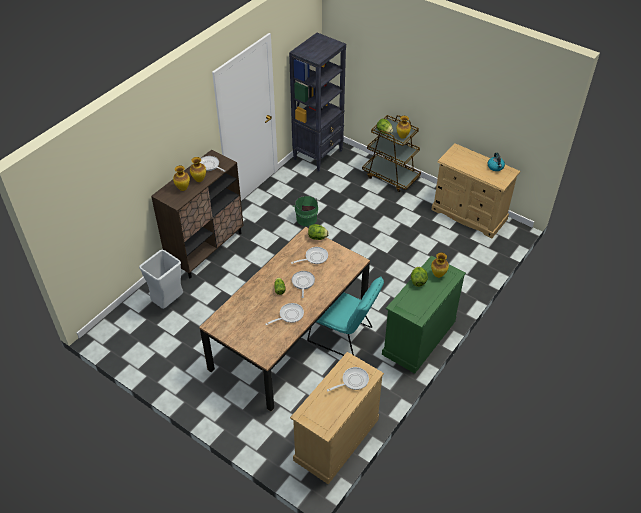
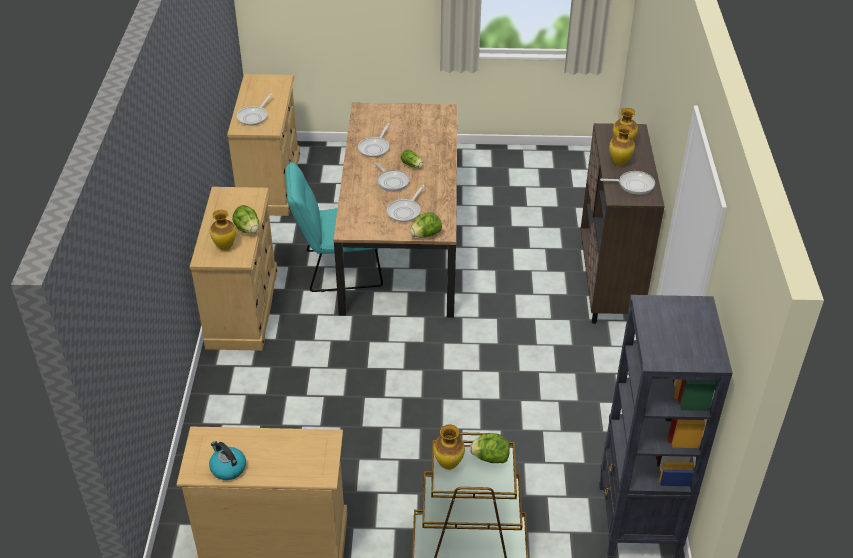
camera: 145 degrees right, 5 degrees down
(168, 302) = (572, 210): grey trash can -> none
(306, 218) = (530, 390): green bucket -> none
(418, 337) = (243, 308): green dresser -> beige dresser

